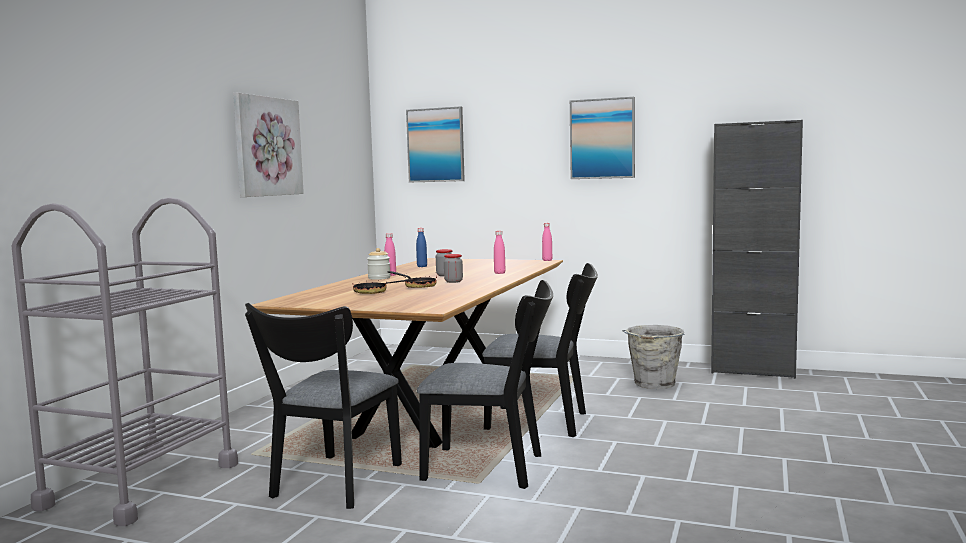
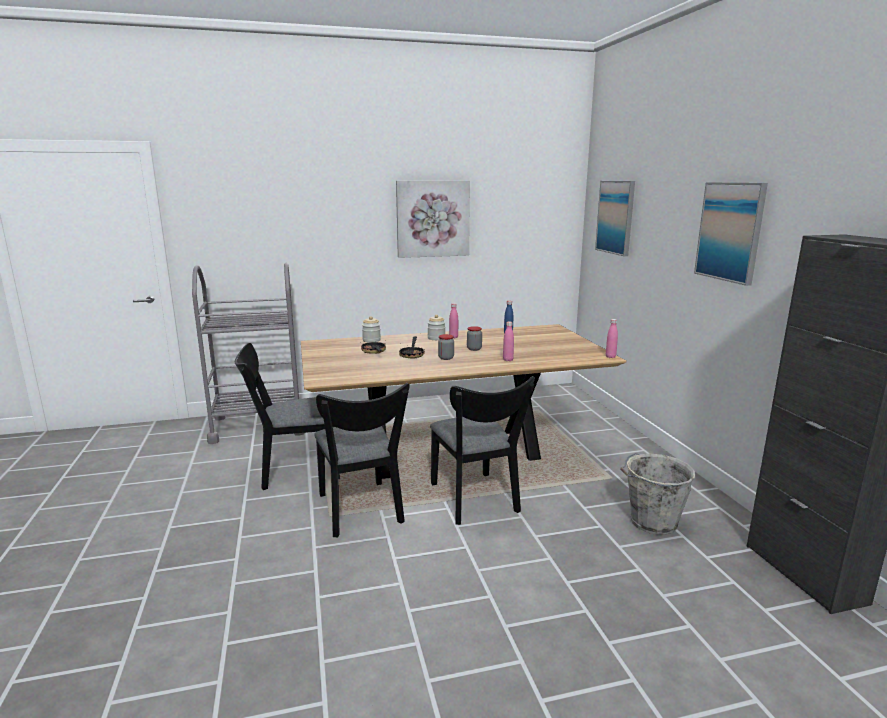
camera: 55 degrees right, 10 degrees up
(327, 290) = (371, 340): none -> jar

